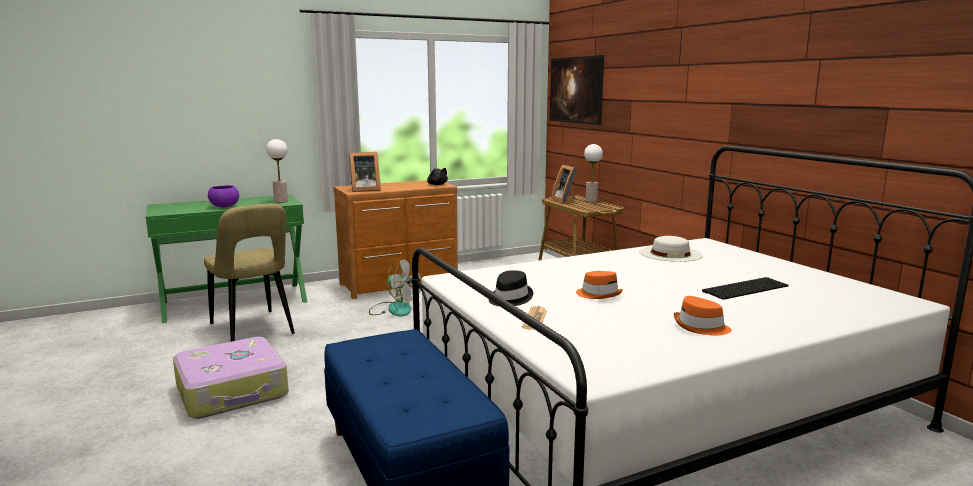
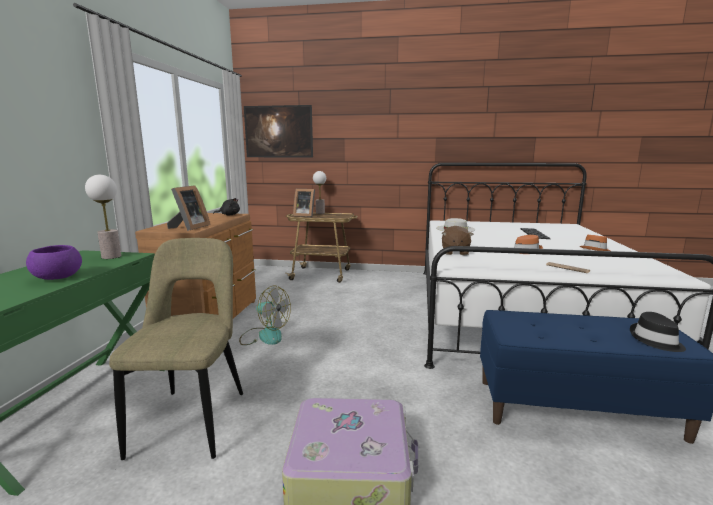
camera: 55 degrees left, 0 degrees up
(253, 331) = (193, 418): beige chair -> beige chair turned 90 degrees counterclockwise
(394, 309) = (264, 335): fan -> fan turned 45 degrees clockwise
(509, 298) = (518, 265): black hat -> black hat (655, 340)
(523, 270) = (455, 252): none -> brown plush toy

